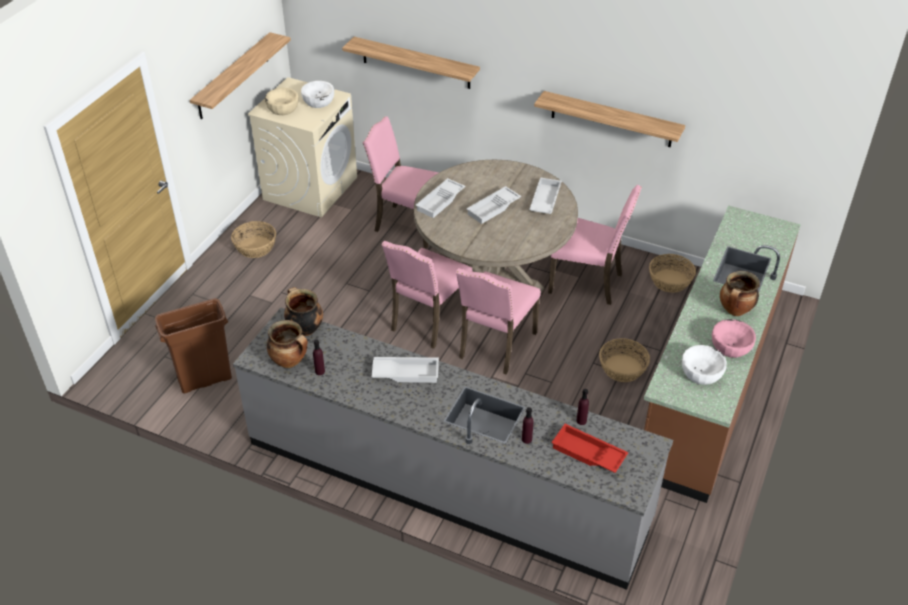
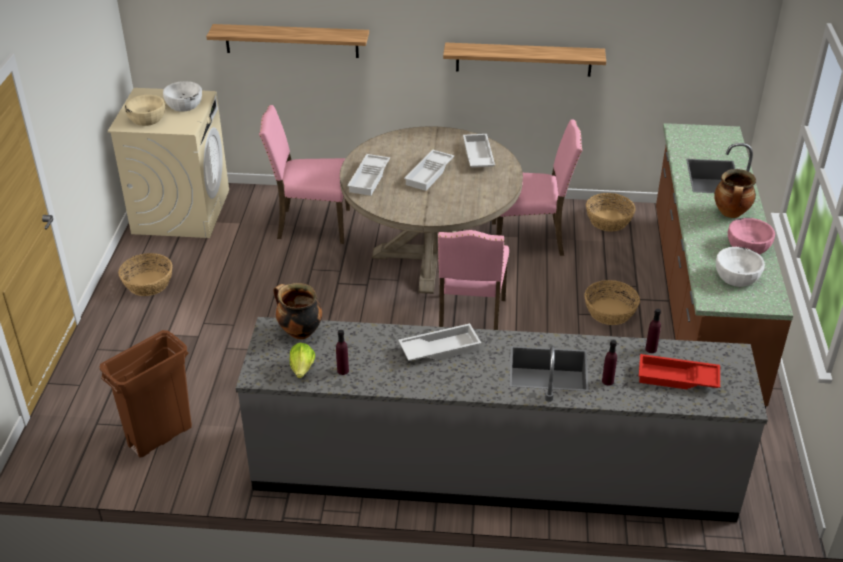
camera: 20 degrees left, 5 degrees down
(233, 76) = (89, 86): shelf -> none
(290, 361) = (302, 369): cooking pot -> lettuce
(428, 321) = (385, 314): pink chair -> none

